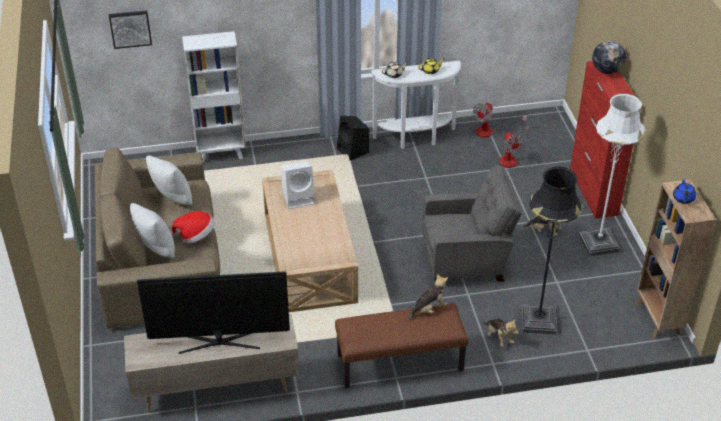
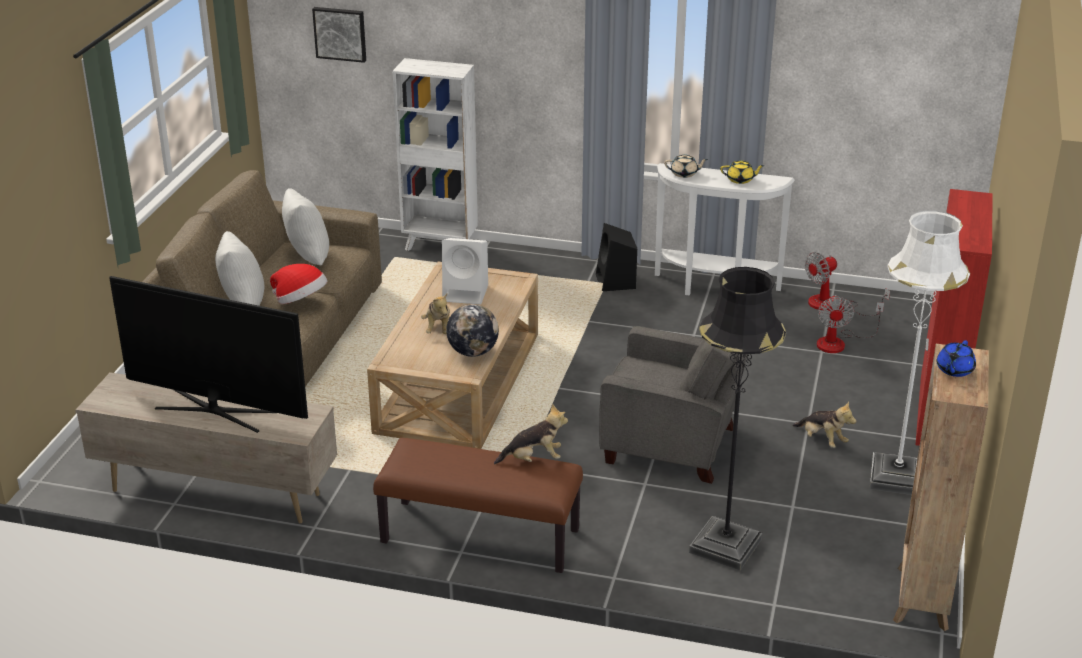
camera: 25 degrees right, 10 degrees down
(499, 338) = (648, 549): plush toy -> plush toy (438, 328)
(606, 71) = (971, 205): globe -> globe (473, 352)

